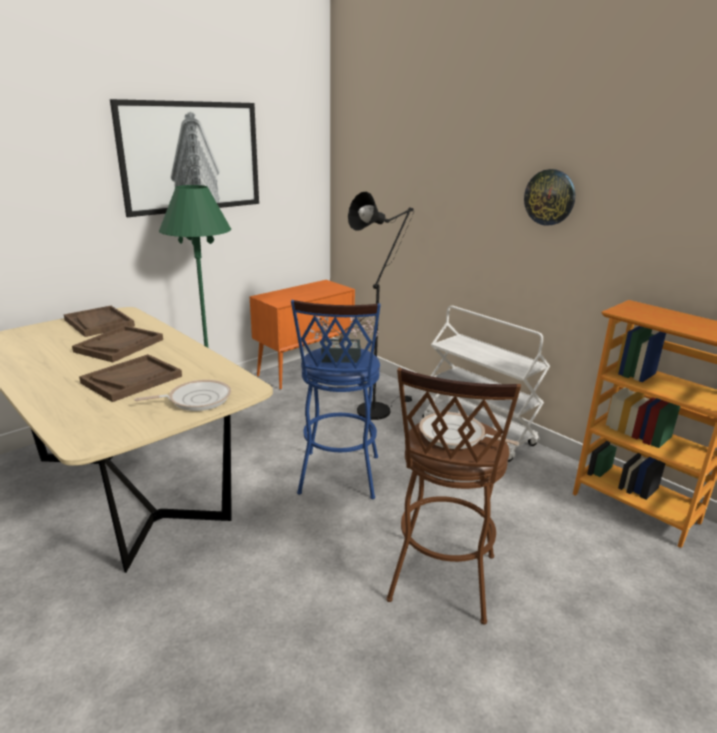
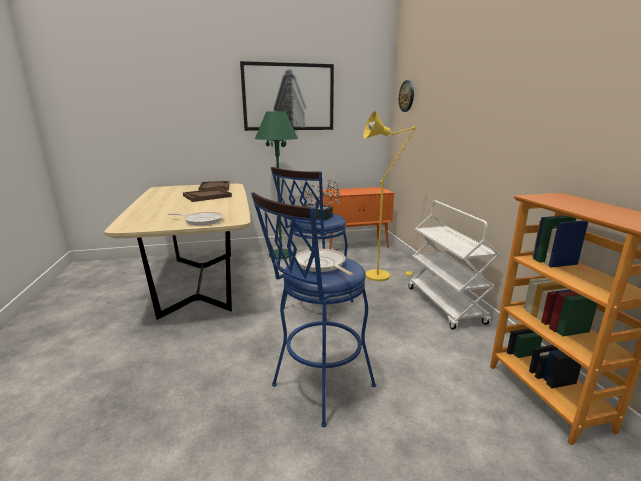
camera: 30 degrees right, 5 degrees down
(132, 379) = (188, 209): brown tray -> none
(378, 409) = (382, 275): black floor lamp -> yellow floor lamp
(440, 585) = (317, 389): brown stool -> blue stool
(550, 197) = (509, 107): wall clock -> wall clock (407, 96)

